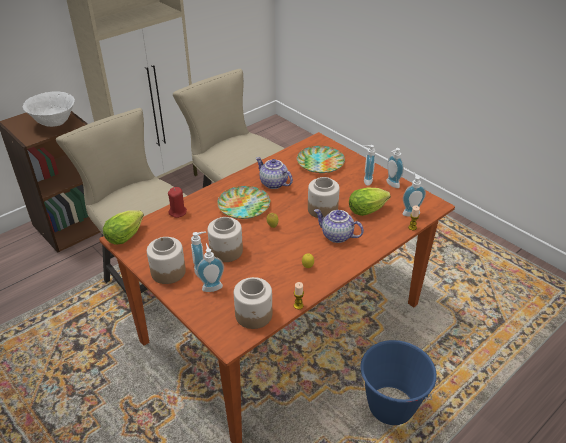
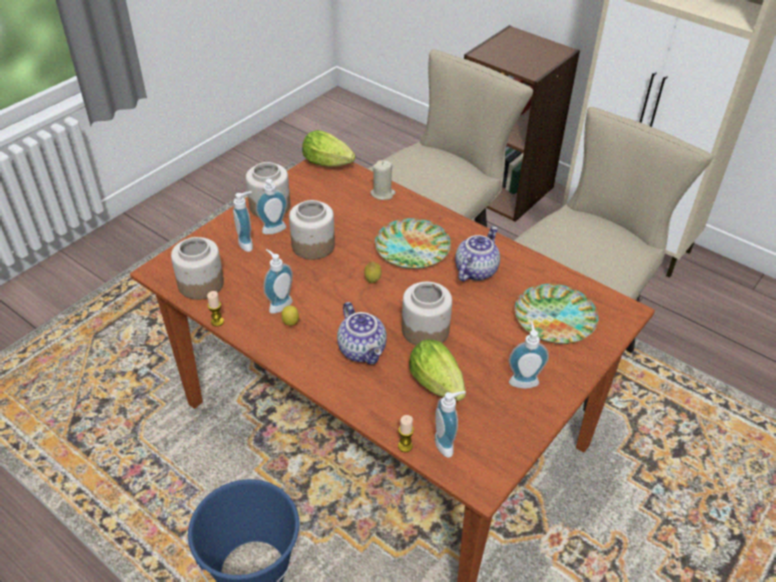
camera: 80 degrees right, 5 degrees up
(54, 123) = (524, 60): white bowl -> none
(178, 212) = (382, 193): red candle -> beige candle
(336, 236) = (363, 350): teapot -> teapot turned 135 degrees clockwise
(391, 184) = (523, 416): soap dispenser -> soap dispenser (278, 304)

